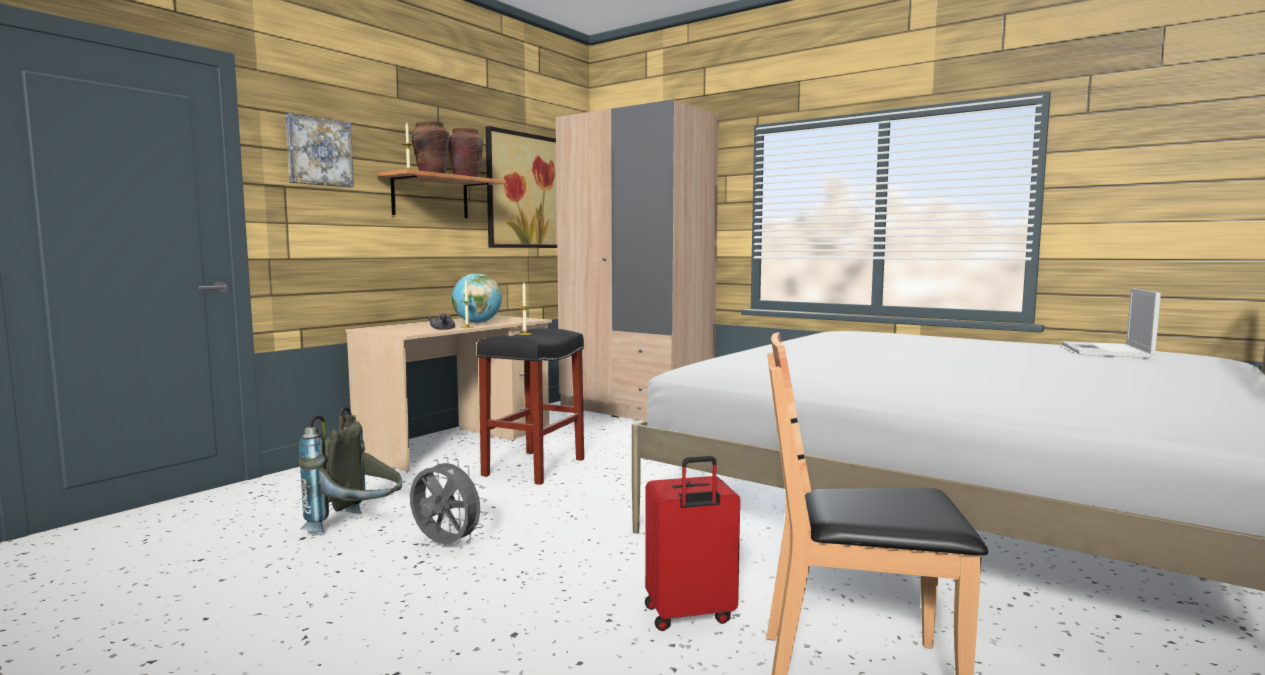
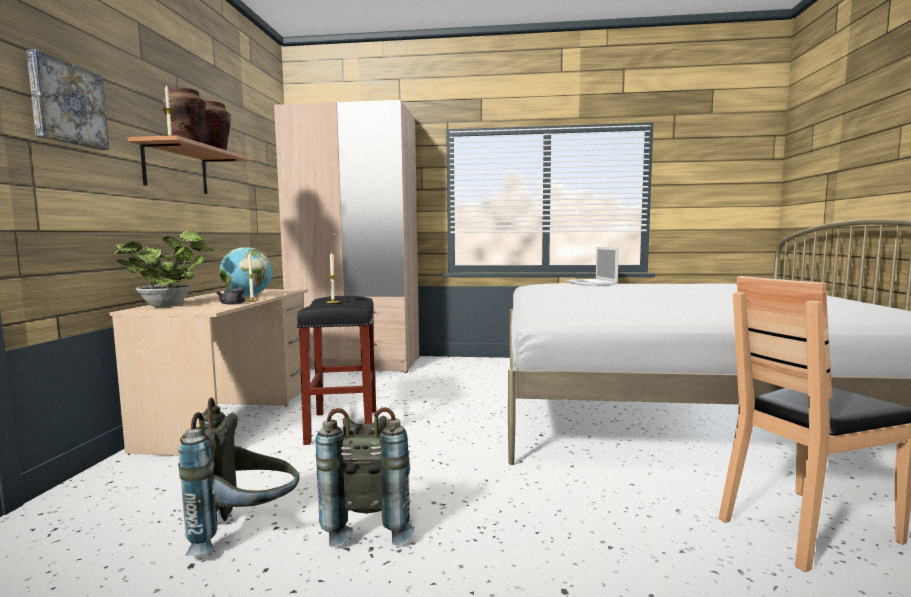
camera: 30 degrees left, 0 degrees up
(397, 326) = (170, 305): none -> potted plant
(445, 545) = (370, 523): grey fan -> grey backpack
(528, 191) = (249, 172): picture -> none
(689, 615) = (653, 521): red suitcase -> none
(1106, 351) = (722, 285): laptop -> laptop (591, 283)

